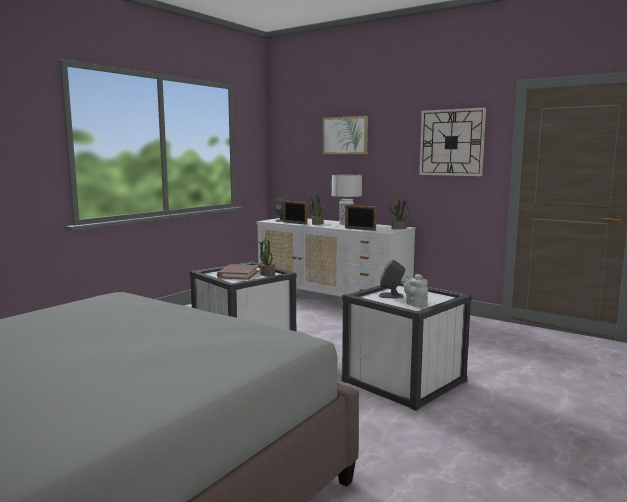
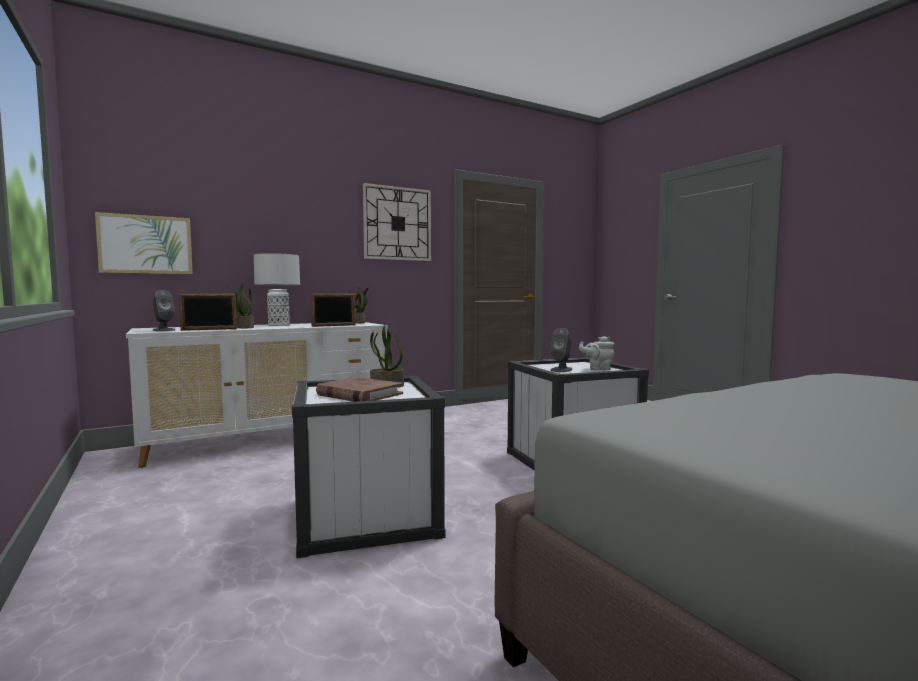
camera: 65 degrees left, 5 degrees down
(345, 135) = (249, 200): picture -> picture (146, 244)

